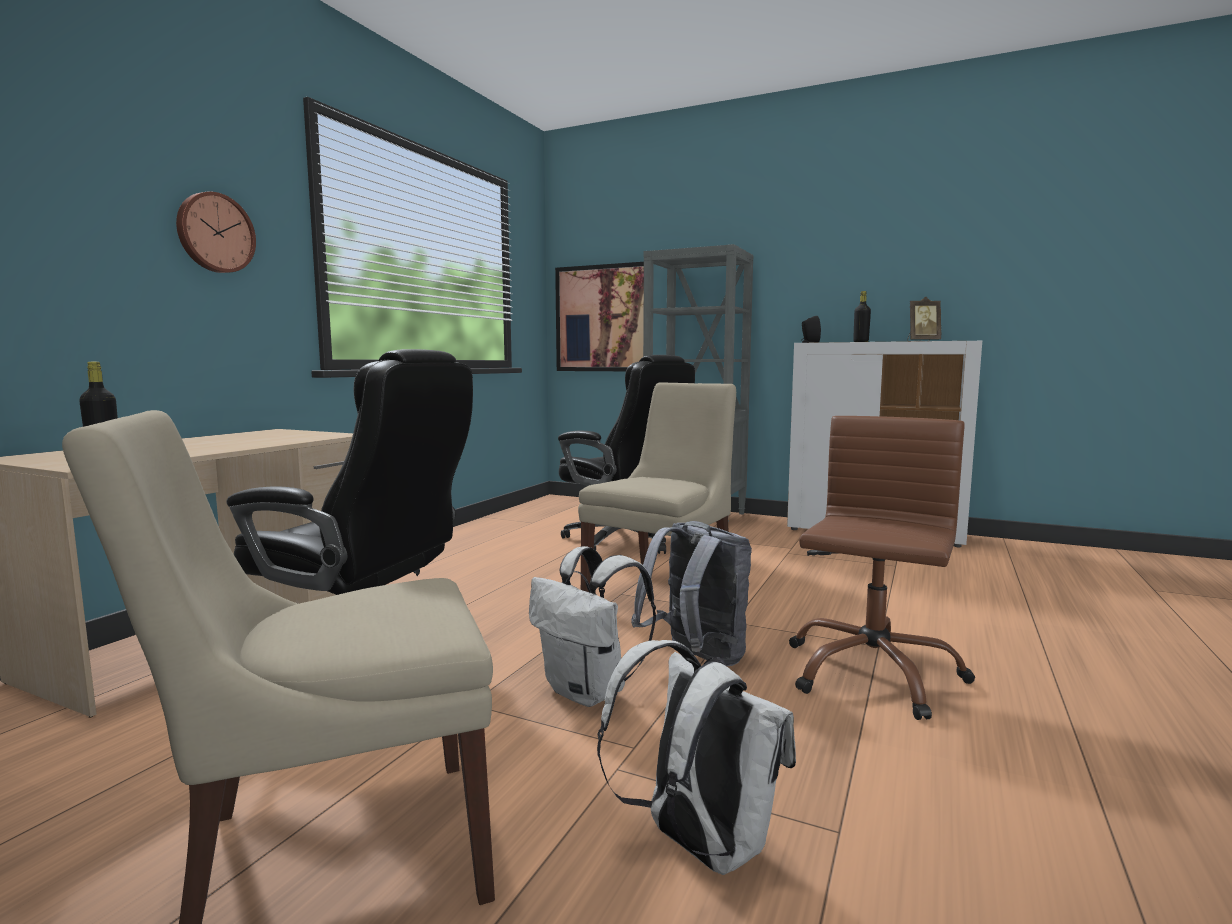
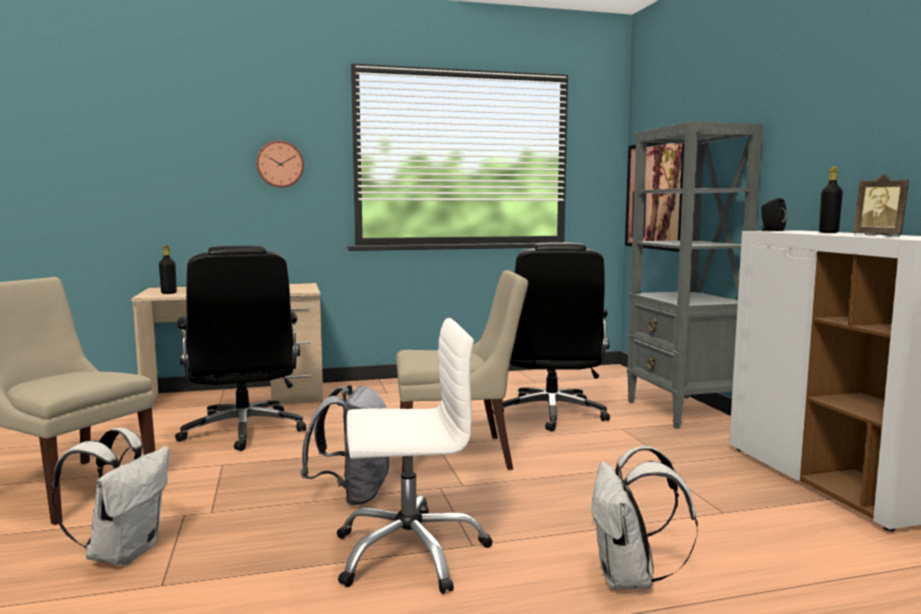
camera: 50 degrees right, 0 degrees up
(589, 692) = (267, 483): white backpack -> white backpack (630, 579)
(871, 672) = (410, 552): brown office chair -> white office chair

